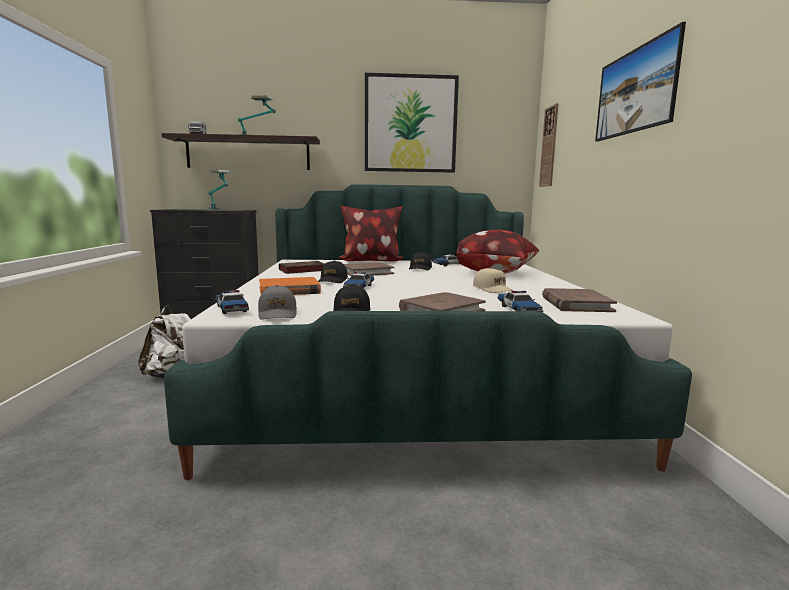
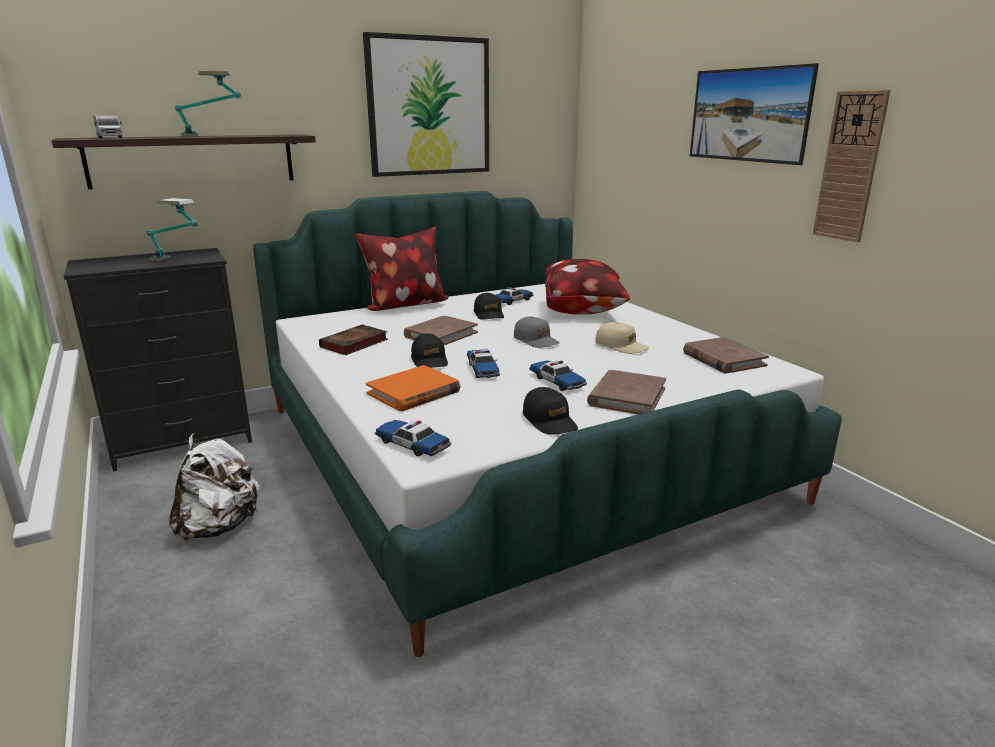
camera: 25 degrees left, 10 degrees up
(277, 313) = (477, 441): grey cap -> grey cap (536, 340)
(518, 310) = (689, 379): toy car -> toy car (557, 381)
(549, 147) = (605, 140): wall clock -> wall clock (850, 167)

